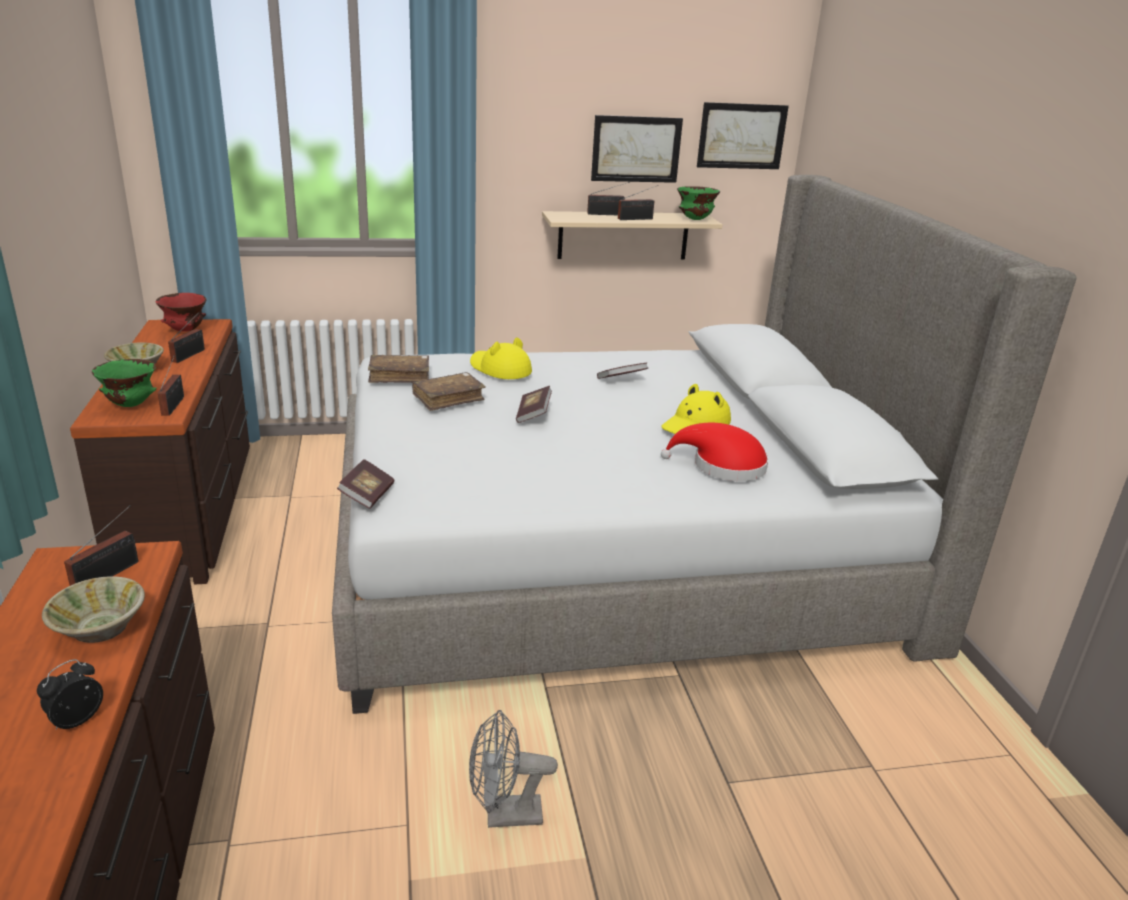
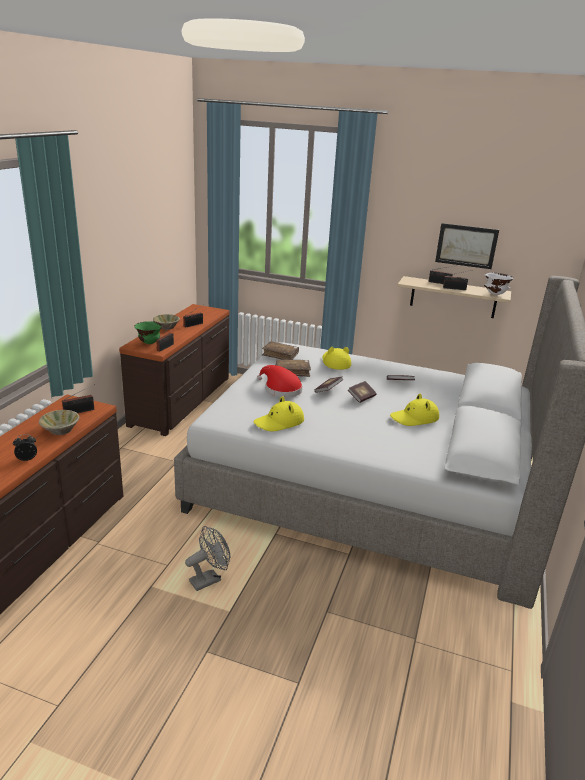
camera: 30 degrees right, 0 degrees up
(186, 331) = (203, 312): red bowl -> none
(367, 495) = (209, 408): book -> book (361, 397)
(504, 815) = (209, 579): grey fan -> grey fan turned 120 degrees clockwise
(513, 486) = (279, 422): none -> yellow hat
(694, 219) = (495, 294): green bowl -> white bowl
(722, 466) = (403, 443): red hat -> red hat (280, 389)
(741, 136) = (541, 245): picture -> none

